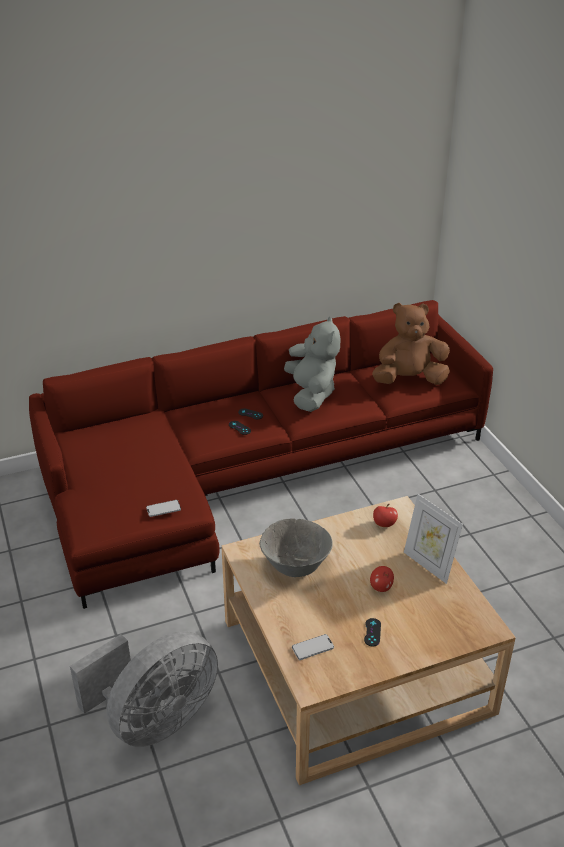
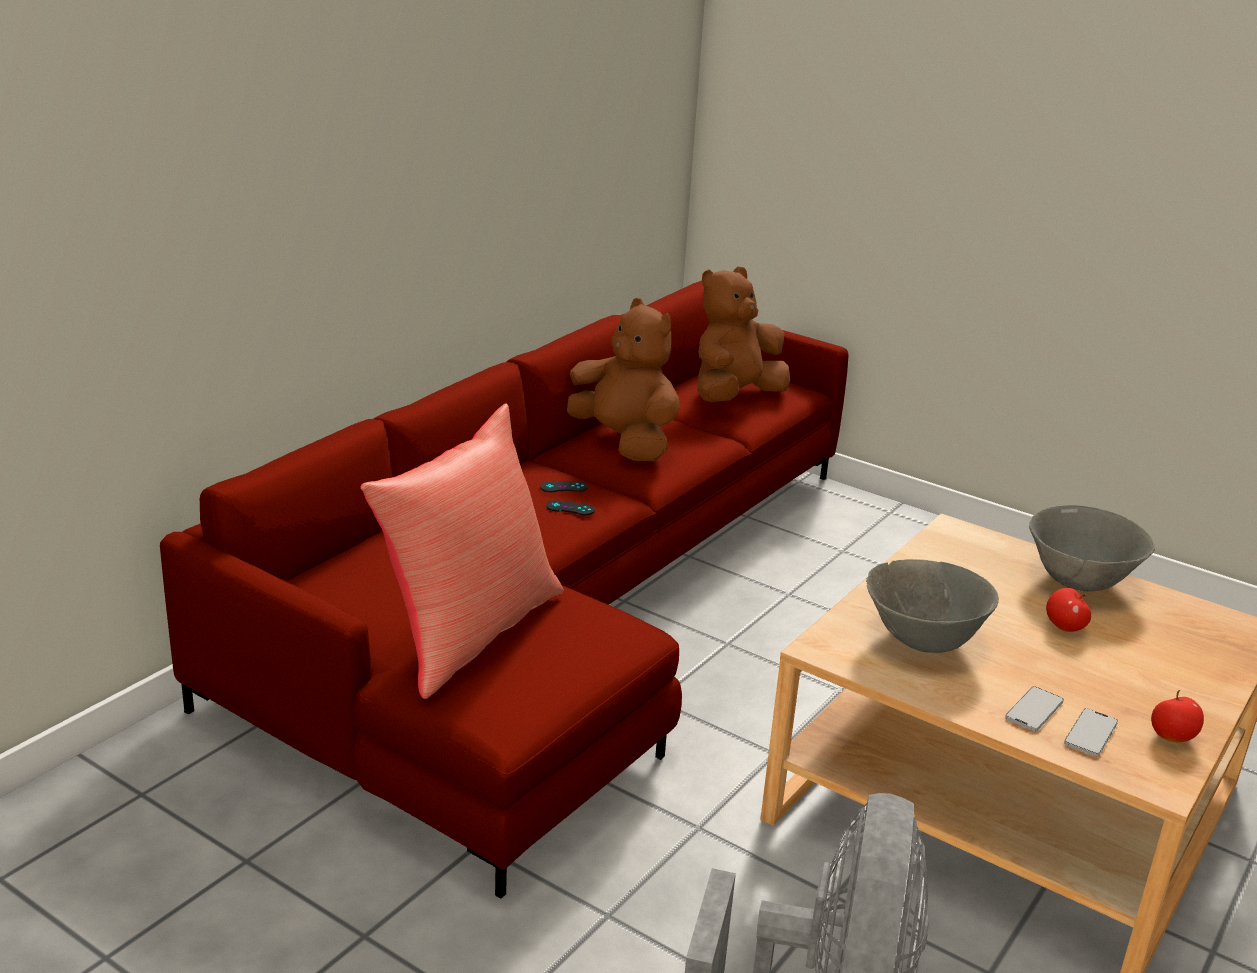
camera: 35 degrees left, 10 degrees down
(118, 482) = (470, 632): none -> red pillow
(163, 509) = (598, 644): phone -> phone (1034, 710)
(310, 394) = (620, 442): grey plush toy -> brown plush toy
(372, 632) = (1132, 684): black game controller -> none
(384, 524) = (961, 553): apple -> apple (1172, 737)
(428, 565) = (1080, 582): picture frame -> grey bowl

